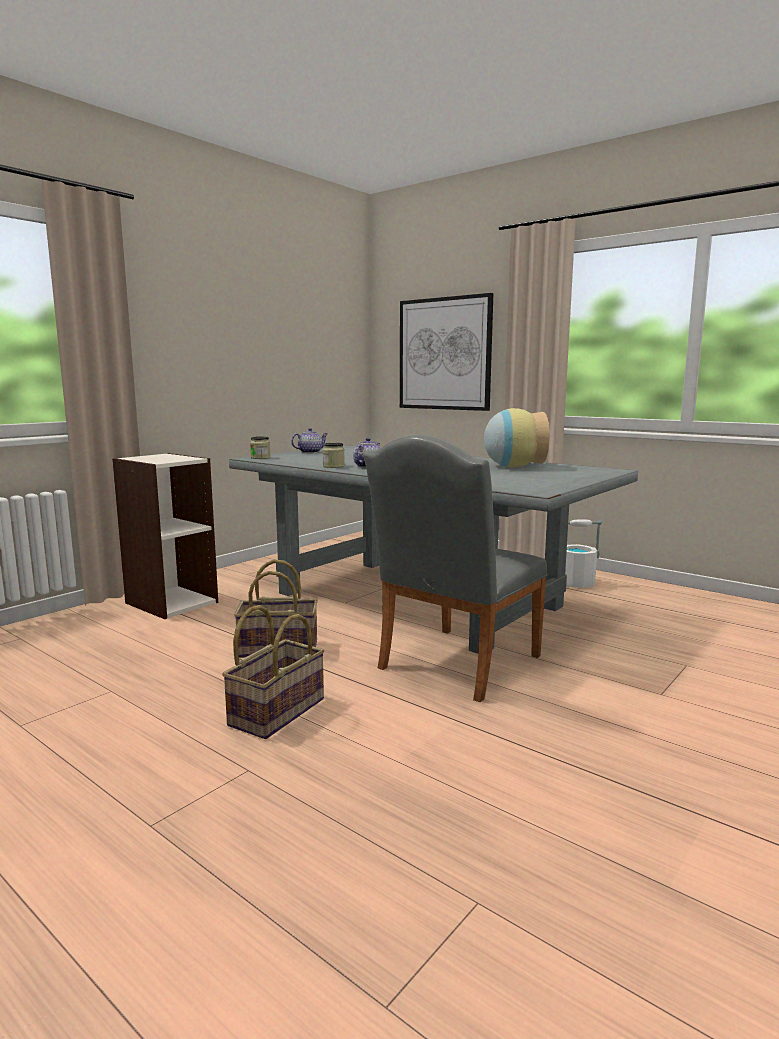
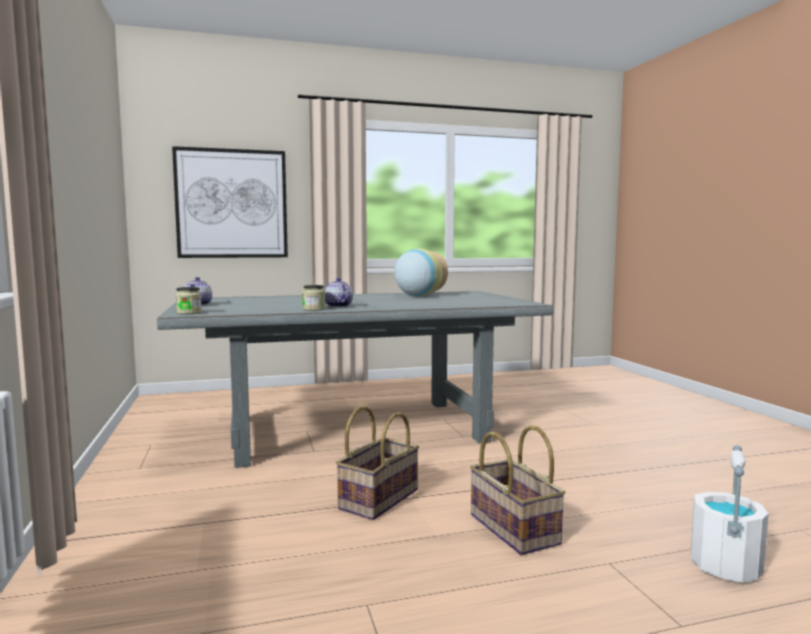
camera: 55 degrees left, 5 degrees down
(171, 602) = (142, 522): bookcase -> none
(453, 665) = (498, 454): grey chair -> none
(575, 583) = (408, 389): white bucket -> white bucket (725, 566)

